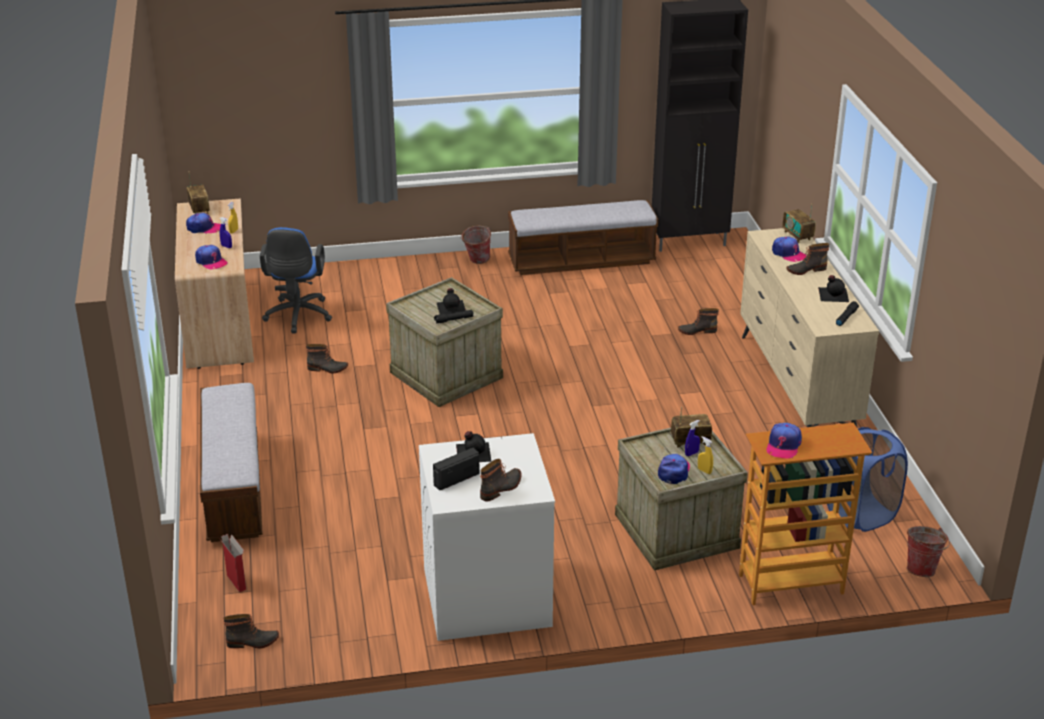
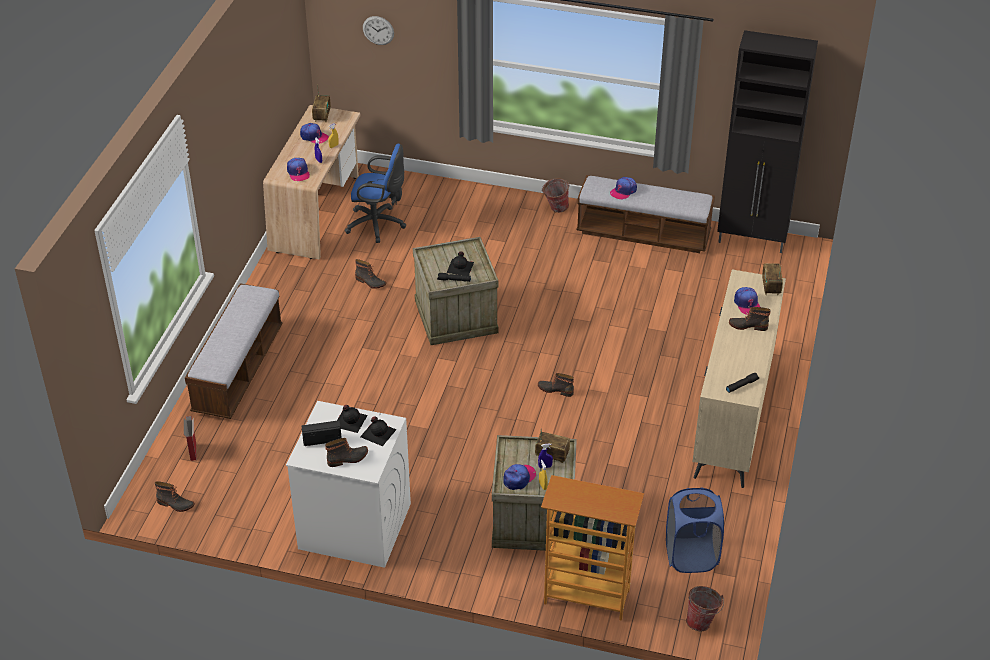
camera: 25 degrees right, 10 degrees up
(249, 94) = (378, 30): none -> wall clock
(297, 317) = (378, 225): blue office chair -> blue office chair turned 105 degrees counterclockwise
(697, 331) = (689, 335): boot -> boot (556, 389)
(783, 445) = (571, 495): cap -> cap (623, 191)
(833, 294) = (750, 358): black bottle -> black bottle (378, 432)

